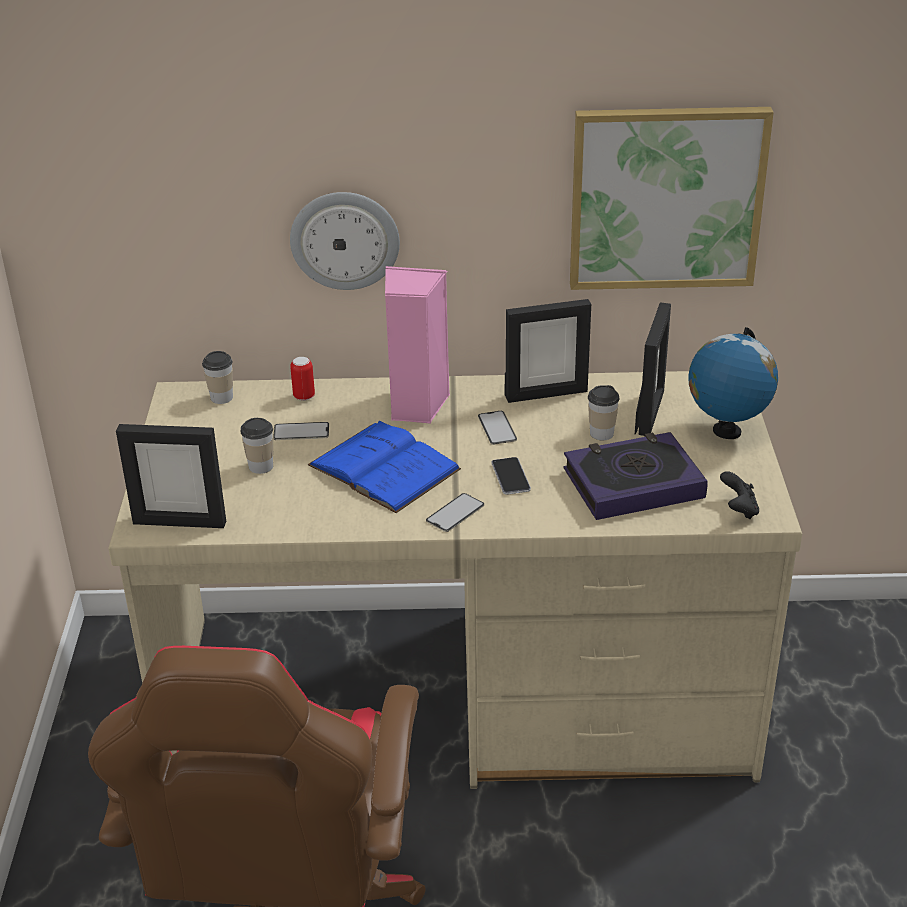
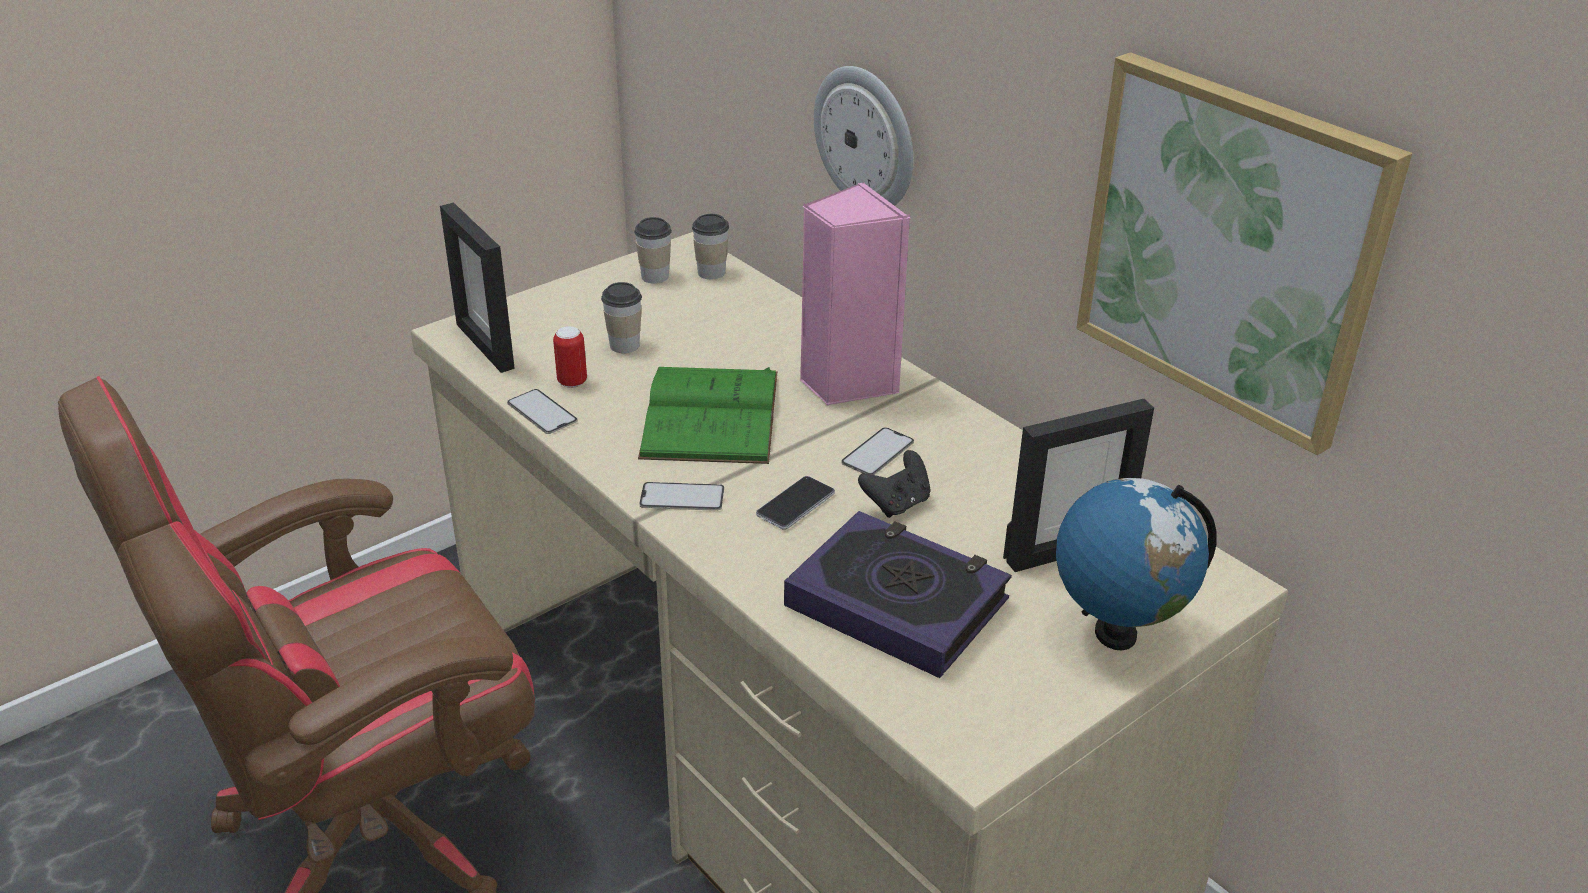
camera: 50 degrees right, 0 degrees up
(301, 431) = (711, 339): phone -> phone (542, 412)
(304, 396) = (773, 312): can -> can (572, 382)
(384, 467) = (710, 414): blue book -> green book
(546, 393) = (994, 454): picture frame -> none
(601, 433) = (969, 532): cup -> cup (655, 276)
(738, 509) = (952, 721): black game controller -> black game controller (897, 504)

